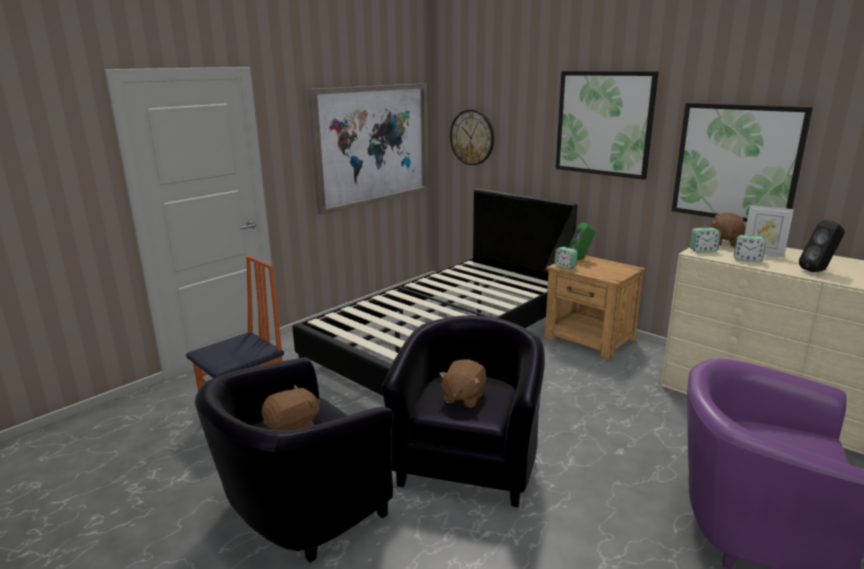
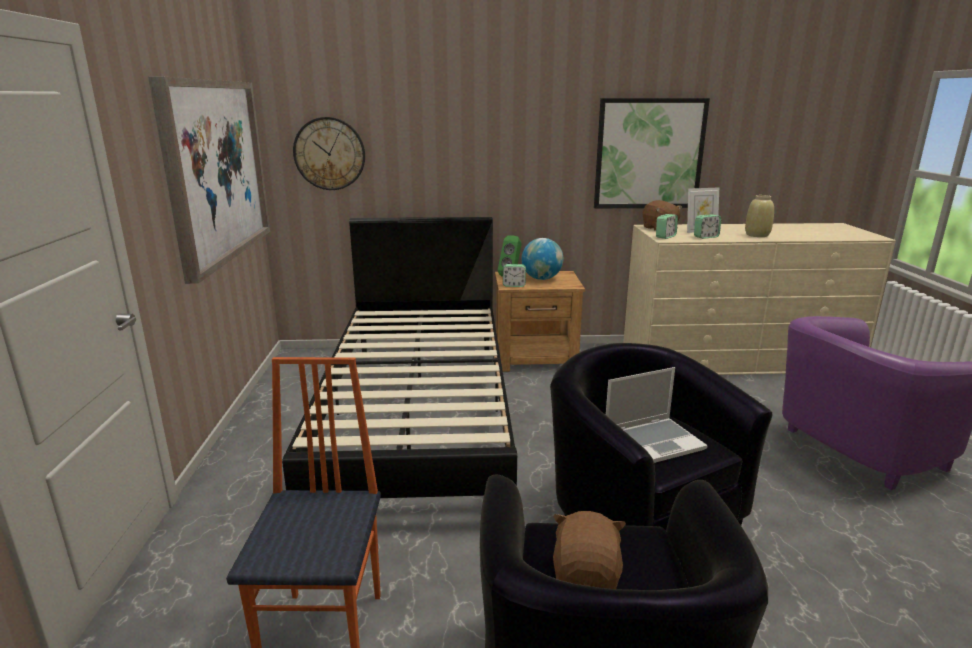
camera: 45 degrees left, 0 degrees up
(463, 397) = (653, 442): brown plush toy -> laptop
(600, 267) = (541, 278): none -> globe
(604, 123) = (512, 124): picture -> none
(818, 271) = (757, 235): black speaker -> beige vase

